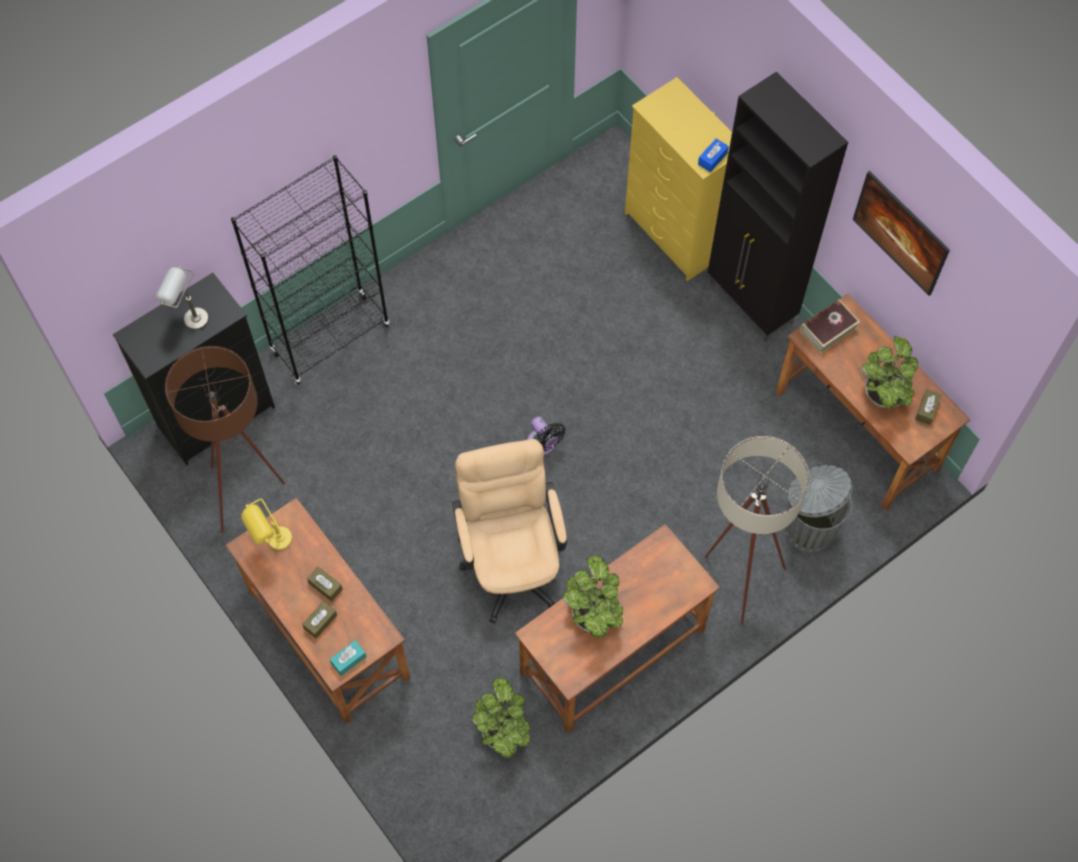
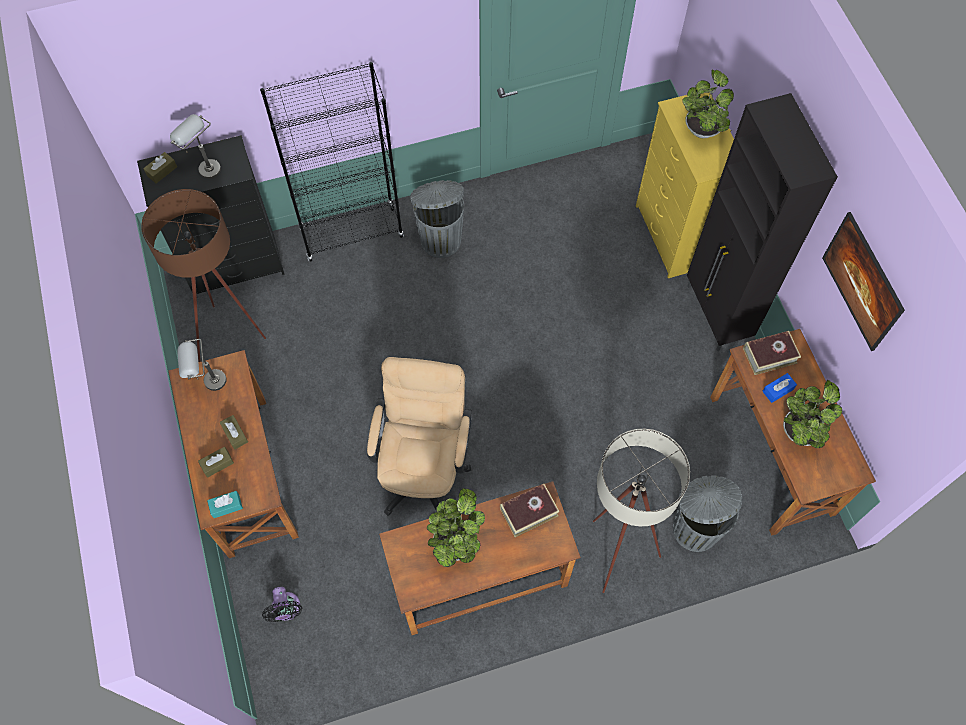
camera: 20 degrees right, 0 degrees up
(272, 544) = (207, 382): yellow table lamp -> grey table lamp
(430, 315) = (440, 239): none -> grey trash can
(502, 731) = (357, 613): potted plant -> potted plant (702, 128)
(543, 445) = (490, 377): black fan -> black fan (286, 610)
(653, 561) = (529, 512): none -> book
(712, 159) = (713, 168): blue tissue box -> blue tissue box (777, 390)
(926, 410) = (836, 458): brown tissue box -> brown tissue box (162, 171)

